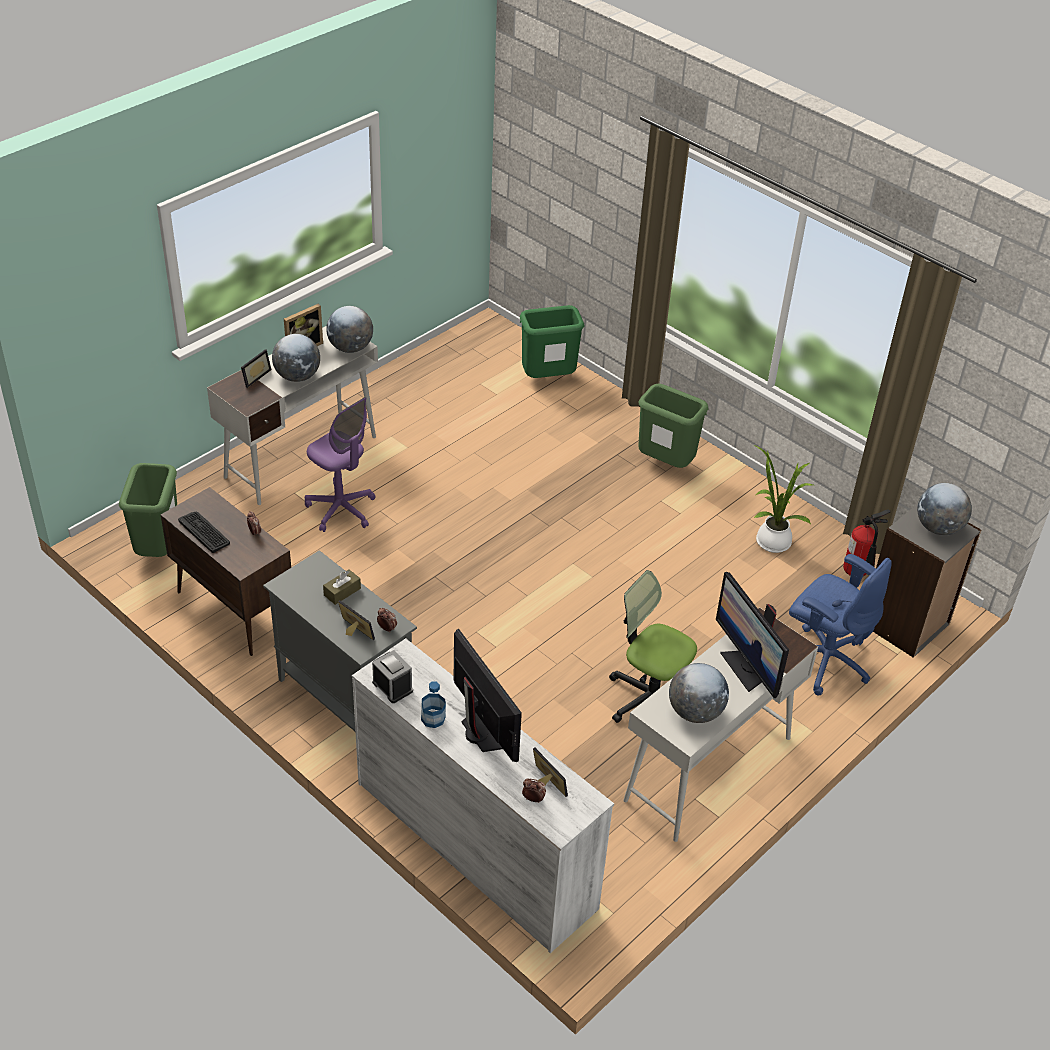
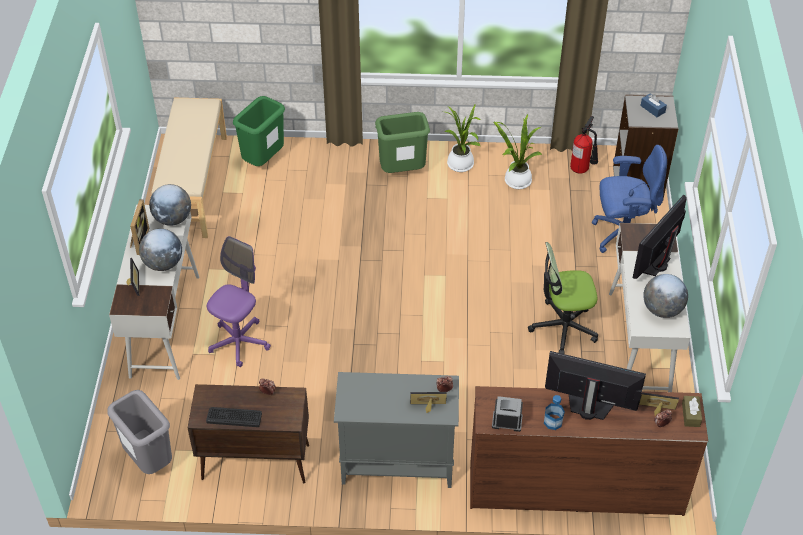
camera: 40 degrees left, 5 degrees up
(158, 549) = (148, 461): green trash can -> grey trash can
(341, 510) = (239, 343): purple office chair -> purple office chair turned 60 degrees counterclockwise
(342, 592) = (388, 388): brown tissue box -> brown tissue box (690, 415)
(462, 363) = (192, 185): none -> beige bench
(475, 843) = (574, 488): white dresser -> brown dresser
(731, 494) = (461, 166): none -> potted plant
(746, 668) = (656, 264): monitor -> monitor turned 105 degrees clockwise
(938, 528) = (652, 109): globe -> blue tissue box

